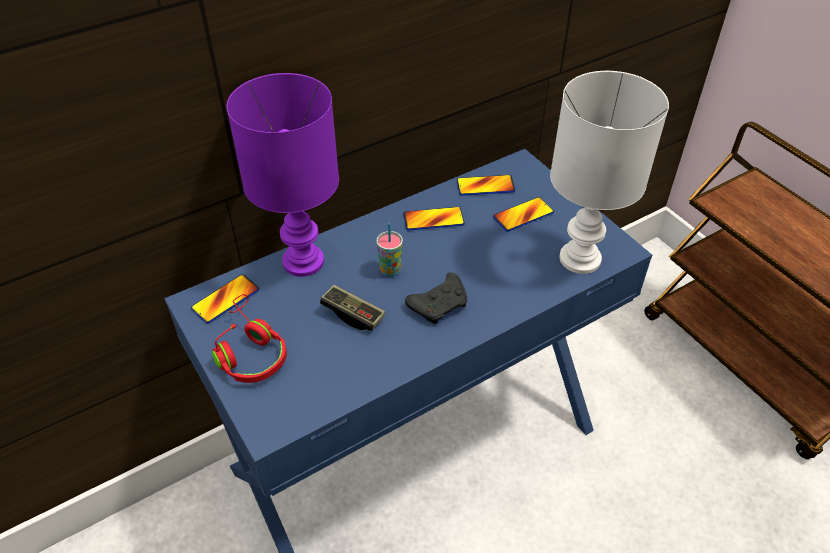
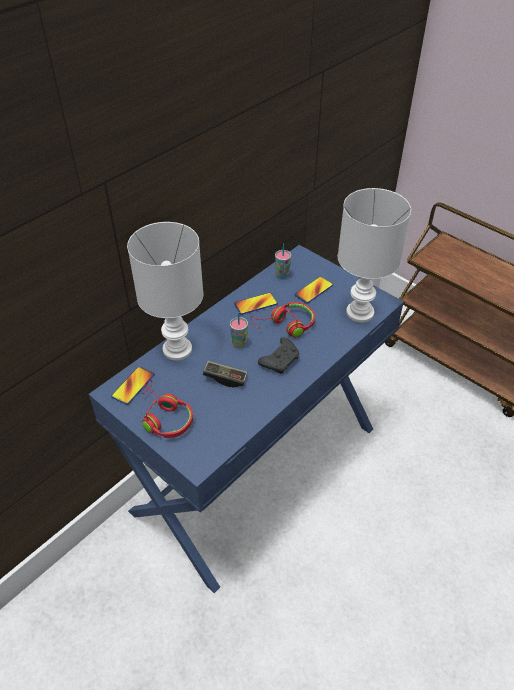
camera: 15 degrees left, 0 degrees up
(303, 260) = (176, 349): purple table lamp -> white table lamp
(465, 257) = (286, 325): none -> red headphones
(485, 186) = (282, 275): phone -> cup

